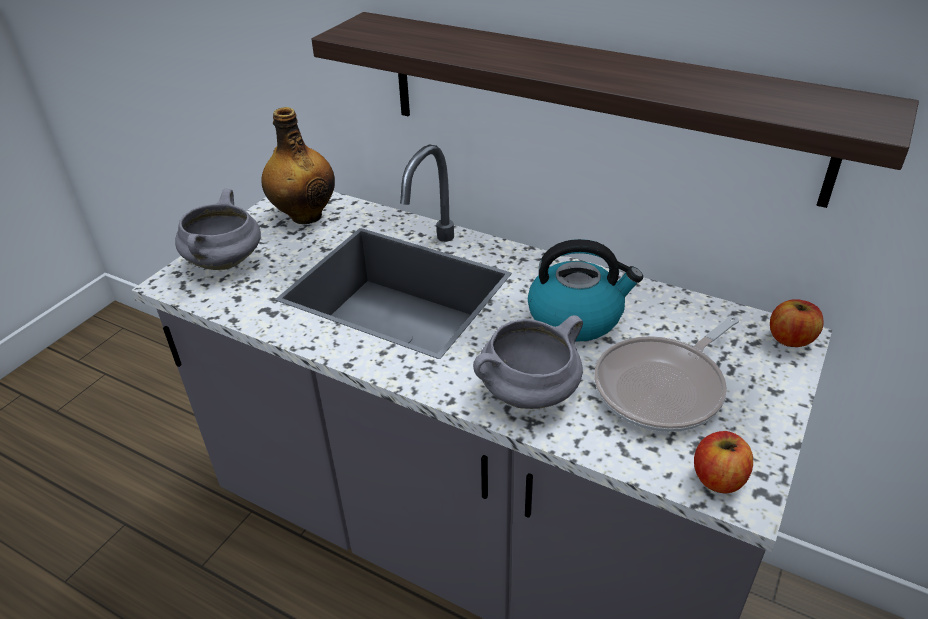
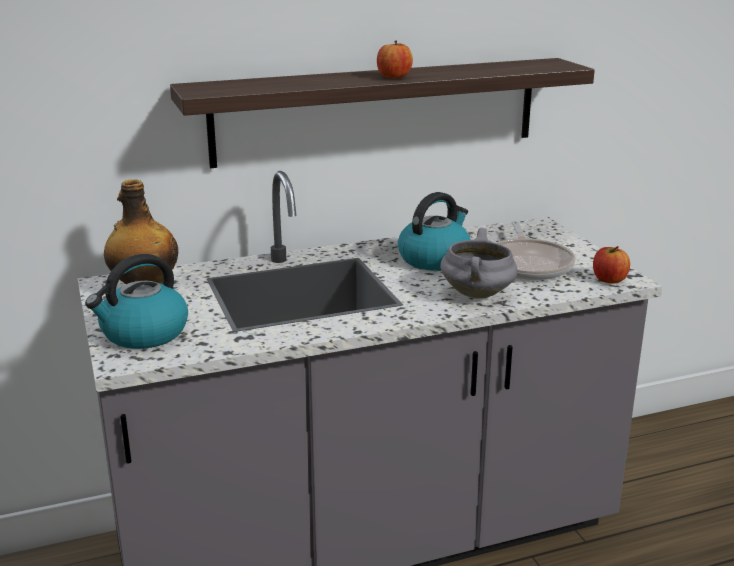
camera: 50 degrees left, 15 degrees down
(225, 263) = (143, 334): grey cooking pot -> kettle
(790, 339) = (540, 226): apple -> apple (394, 77)

